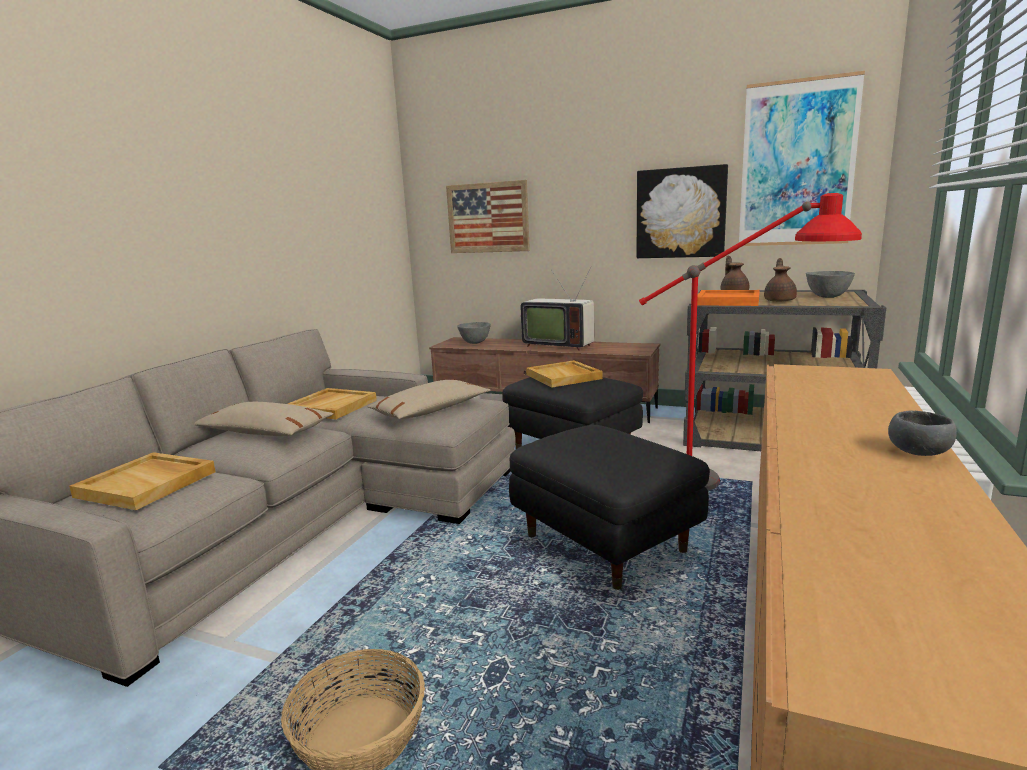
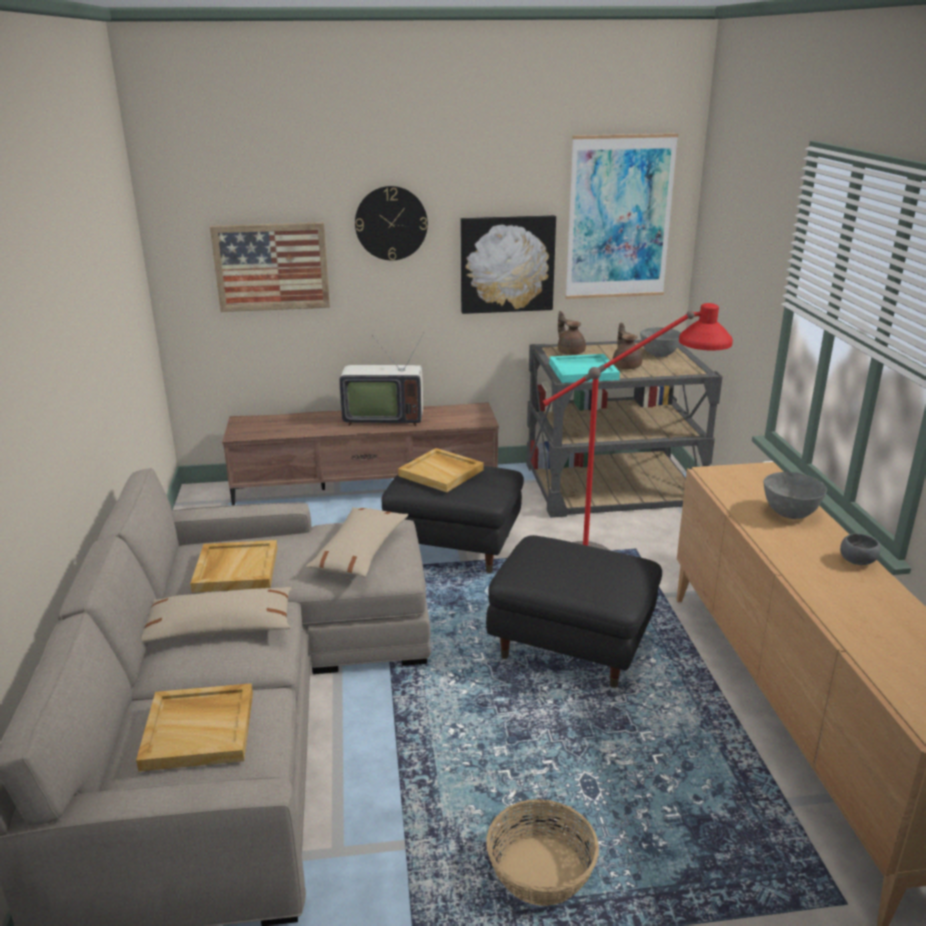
camera: 30 degrees left, 10 degrees up
(475, 342) = (274, 425): grey bowl -> grey bowl (790, 514)
(579, 178) = (391, 223): none -> wall clock
(728, 301) = (583, 371): orange tray -> turquoise tray

